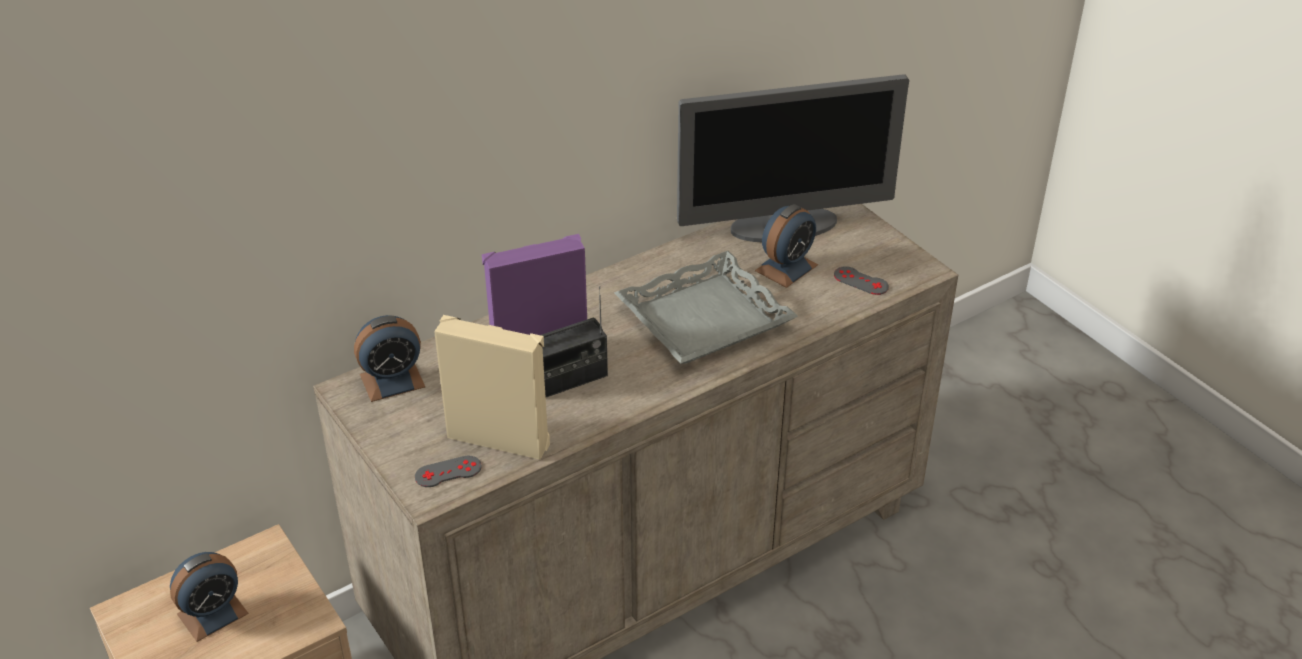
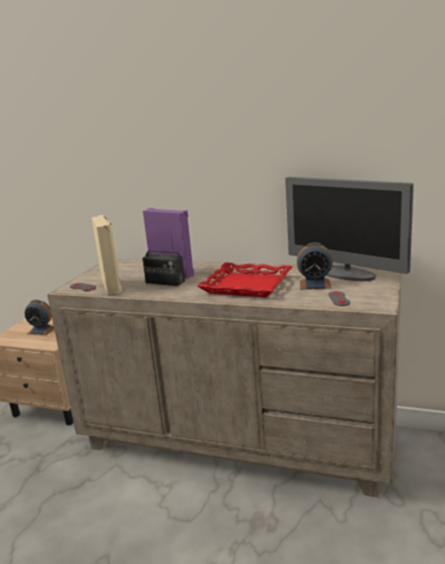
camera: 55 degrees right, 20 degrees down
(392, 380) = (124, 264): alarm clock -> none
(705, 319) = (246, 286): grey tray -> red tray

